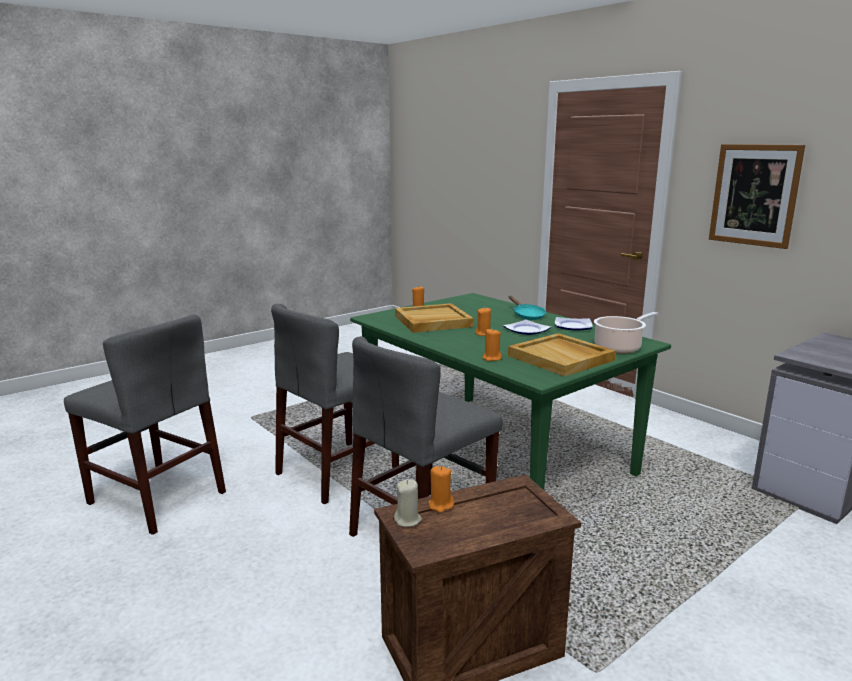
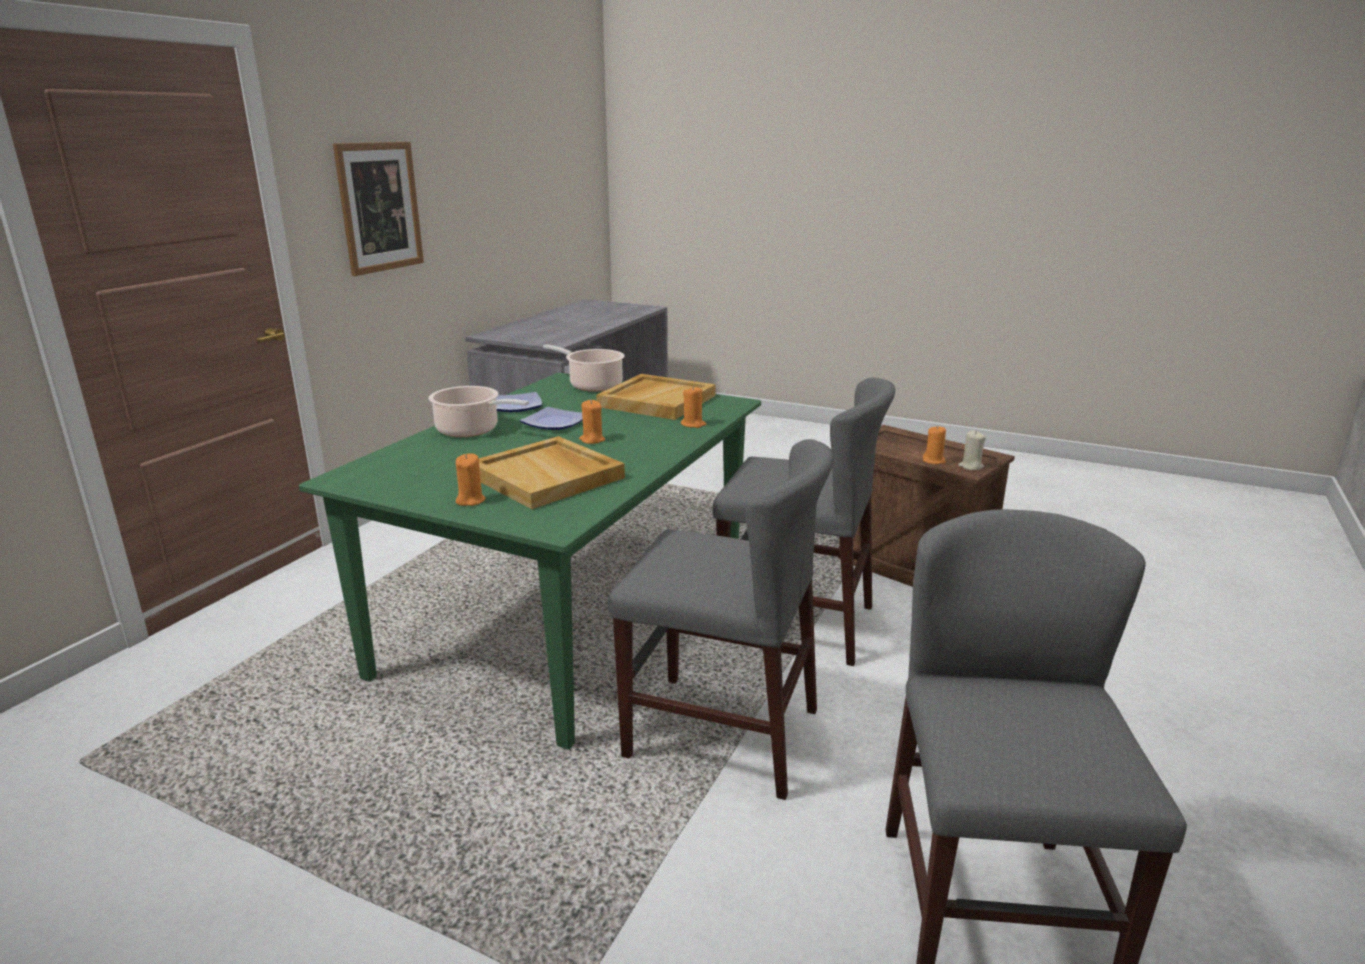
camera: 115 degrees left, 5 degrees up
(527, 315) = (471, 430): turquoise frying pan -> cooking pot

